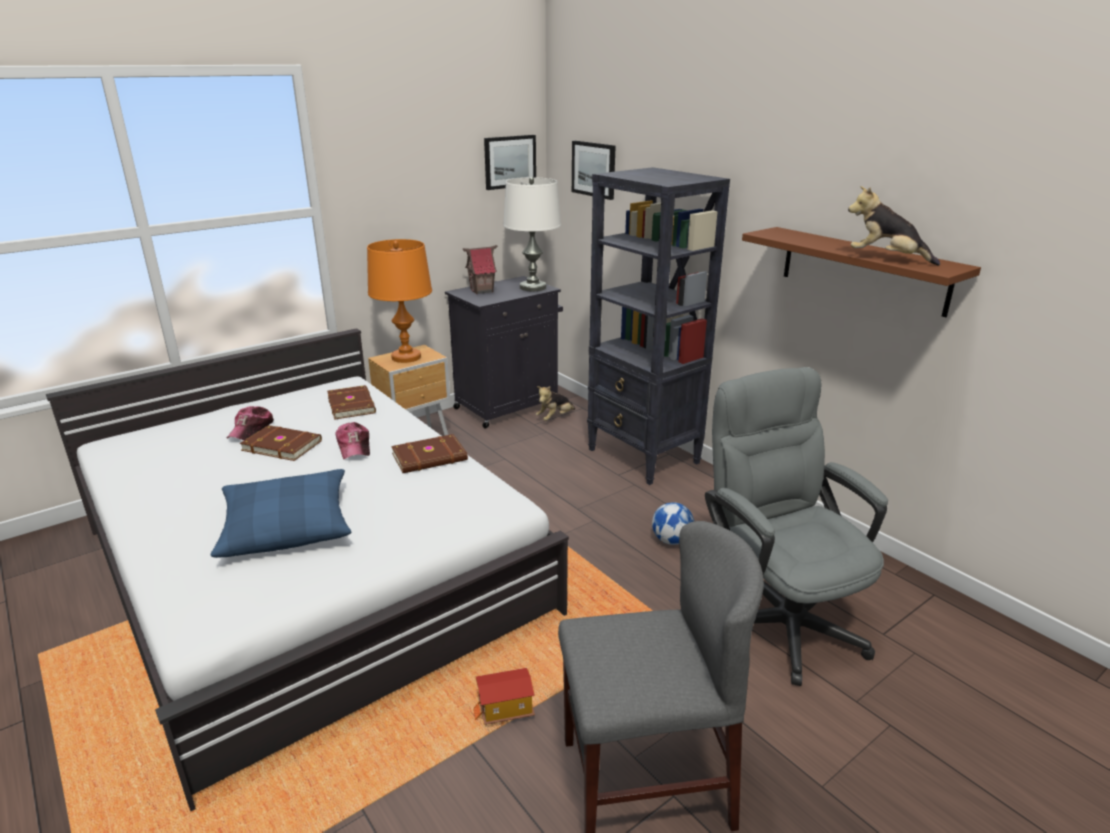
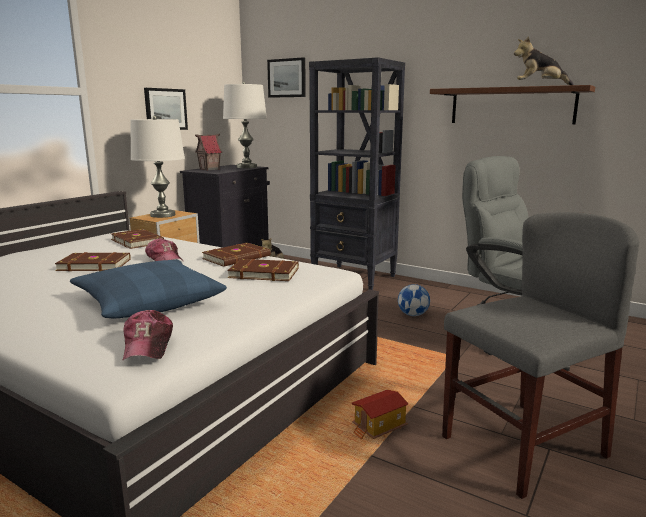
camera: 20 degrees left, 10 degrees down
(251, 430) = (54, 260): cap -> cap (148, 345)
(406, 357) = (163, 215): orange table lamp -> white table lamp
(434, 494) = (264, 273): none -> brown book
(509, 162) = (220, 76): picture -> picture (165, 109)

